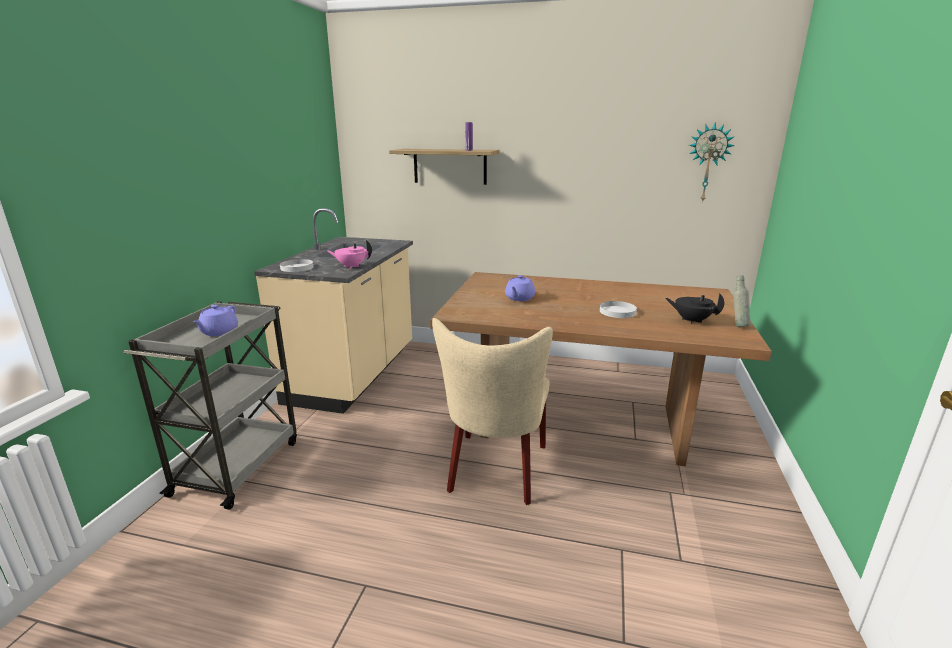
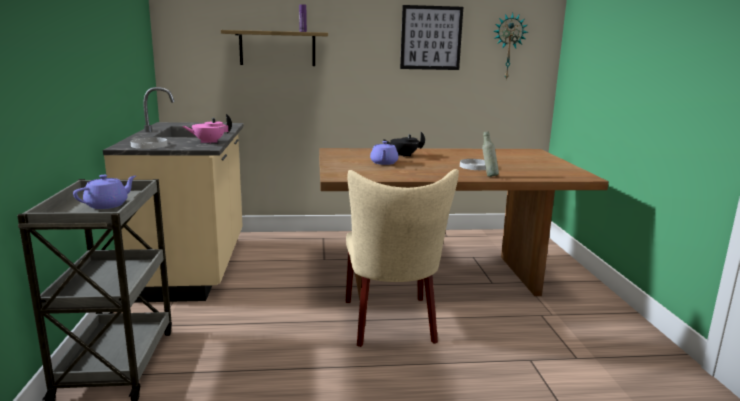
camera: 20 degrees left, 5 degrees down
(218, 332) = (108, 205): purple teapot -> purple teapot turned 135 degrees counterclockwise
(612, 154) = (431, 38): none -> picture
(691, 320) = (536, 168): black teapot -> black teapot (403, 155)
(737, 325) = (571, 169): grey bottle -> grey bottle (488, 176)

